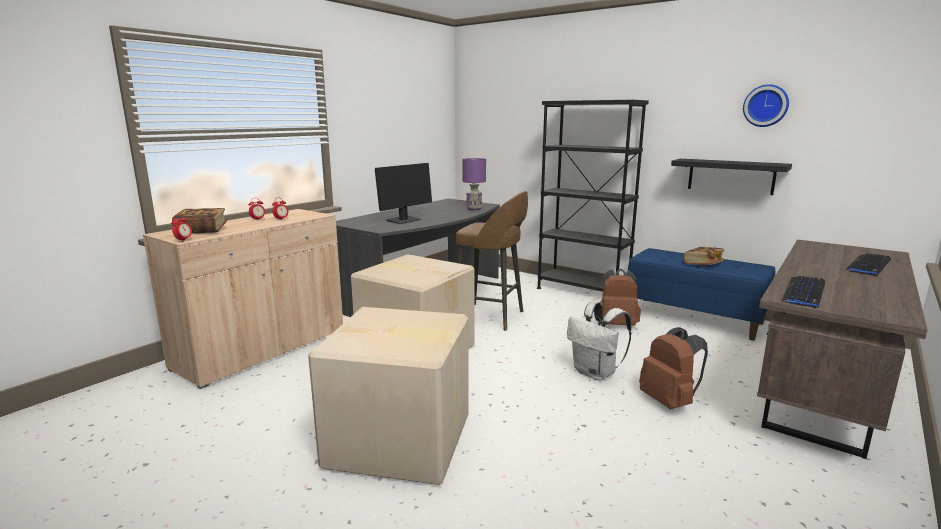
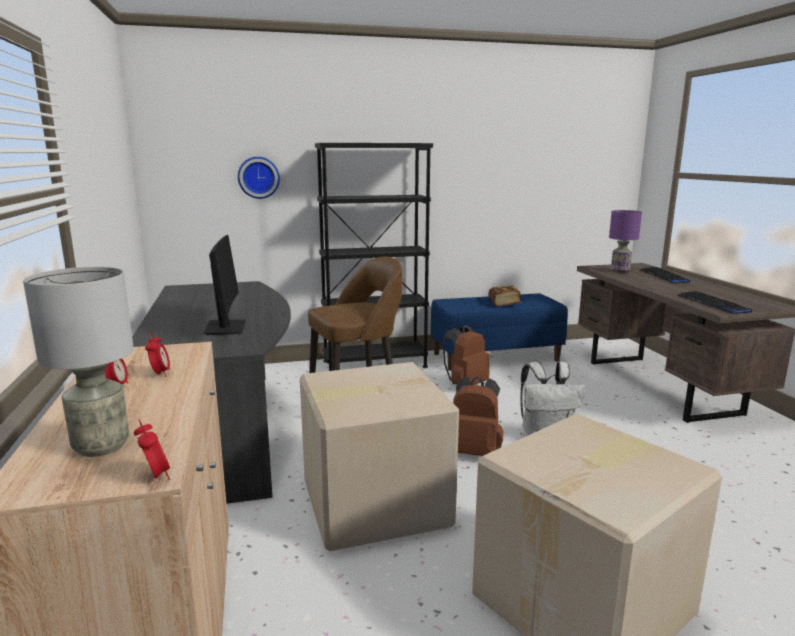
camera: 50 degrees left, 0 degrees up
(202, 231) = (100, 446): book -> grey table lamp
(474, 209) = (255, 293): purple table lamp -> purple table lamp (619, 271)
(669, 402) = (624, 432): brown backpack -> brown backpack (474, 452)
(730, 176) = (497, 217): black shelf -> none
(766, 105) = (520, 150): wall clock -> wall clock (258, 177)

